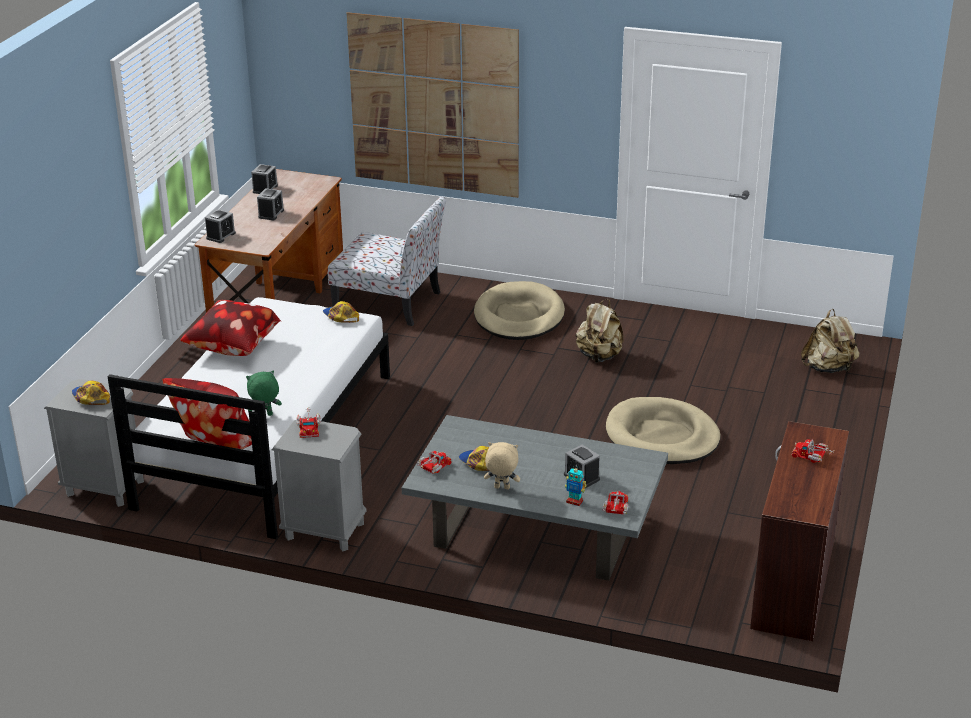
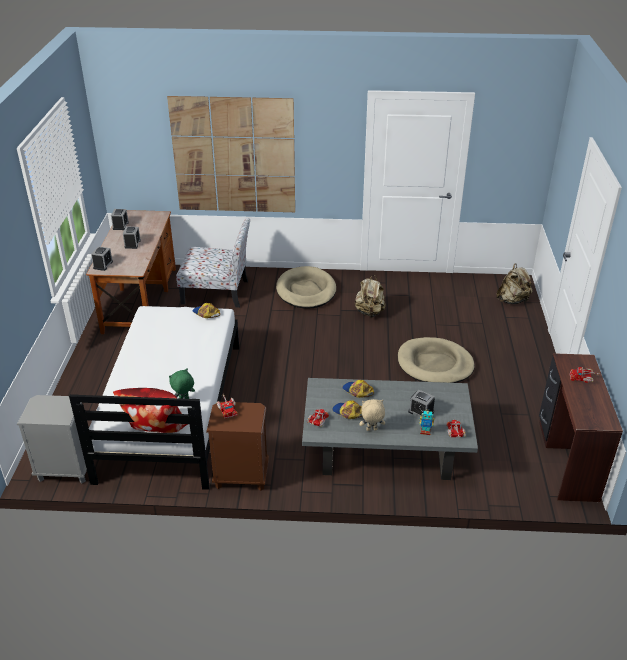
camera: 15 degrees left, 5 degrees up
(91, 397) = (51, 410): cap -> cap (357, 391)
(234, 349) = (139, 350): pillow -> none
(324, 531) = (241, 476): grey nightstand -> brown nightstand

